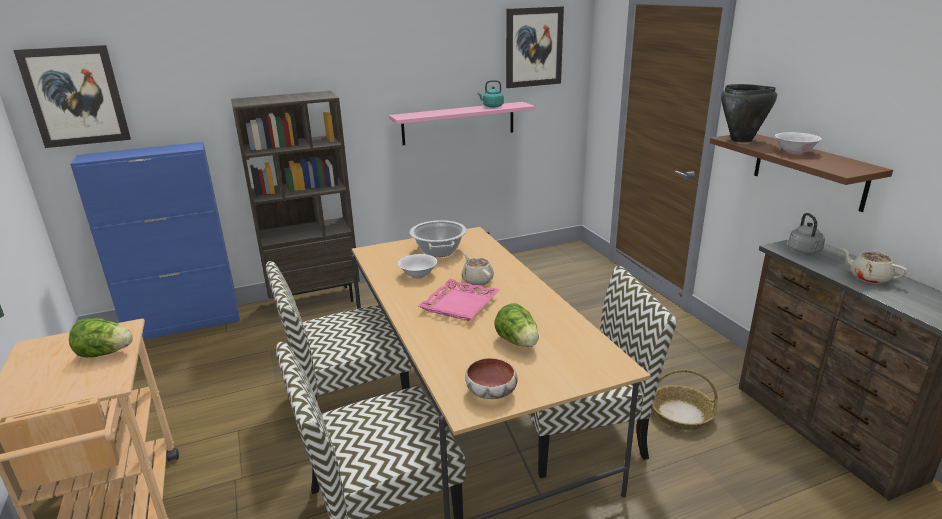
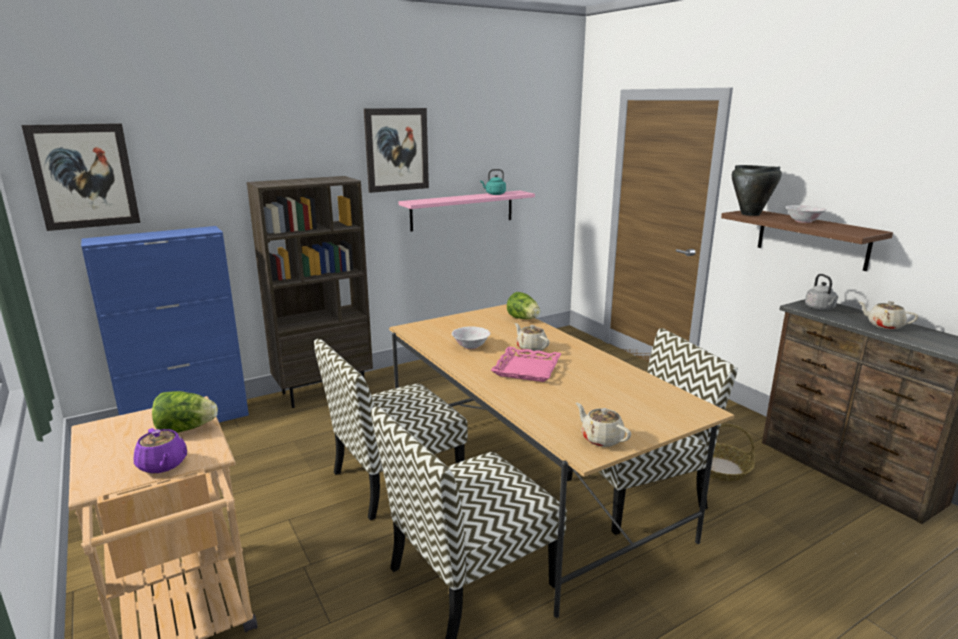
camera: 10 degrees left, 5 degrees down
(65, 390) = (163, 465): none -> purple teapot
(439, 251) = (479, 325): cooking pot -> none
(492, 393) = (601, 438): bowl -> beige teapot
(518, 342) = (600, 396): lettuce -> lettuce (523, 319)
(533, 47) = (530, 139): picture -> picture (396, 150)

